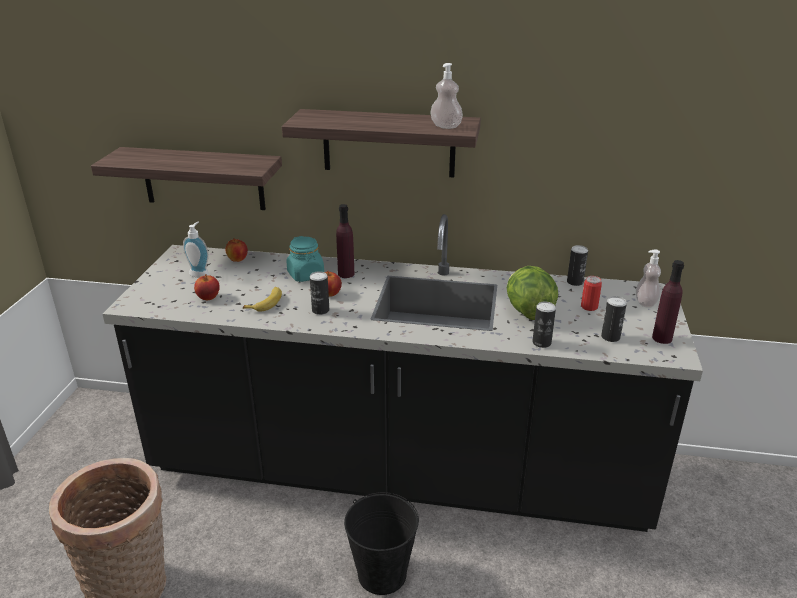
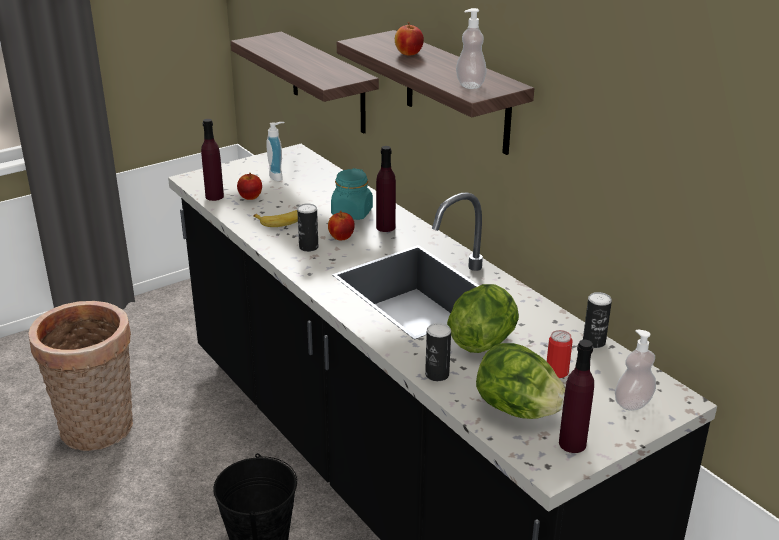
camera: 45 degrees right, 0 degrees up
(176, 309) = (214, 196): none -> purple bottle
(237, 259) = (324, 176): apple -> apple (408, 53)
(610, 337) = (517, 410): can -> lettuce

